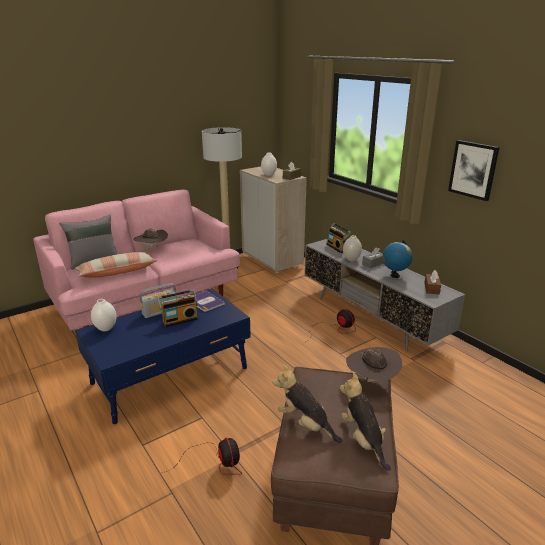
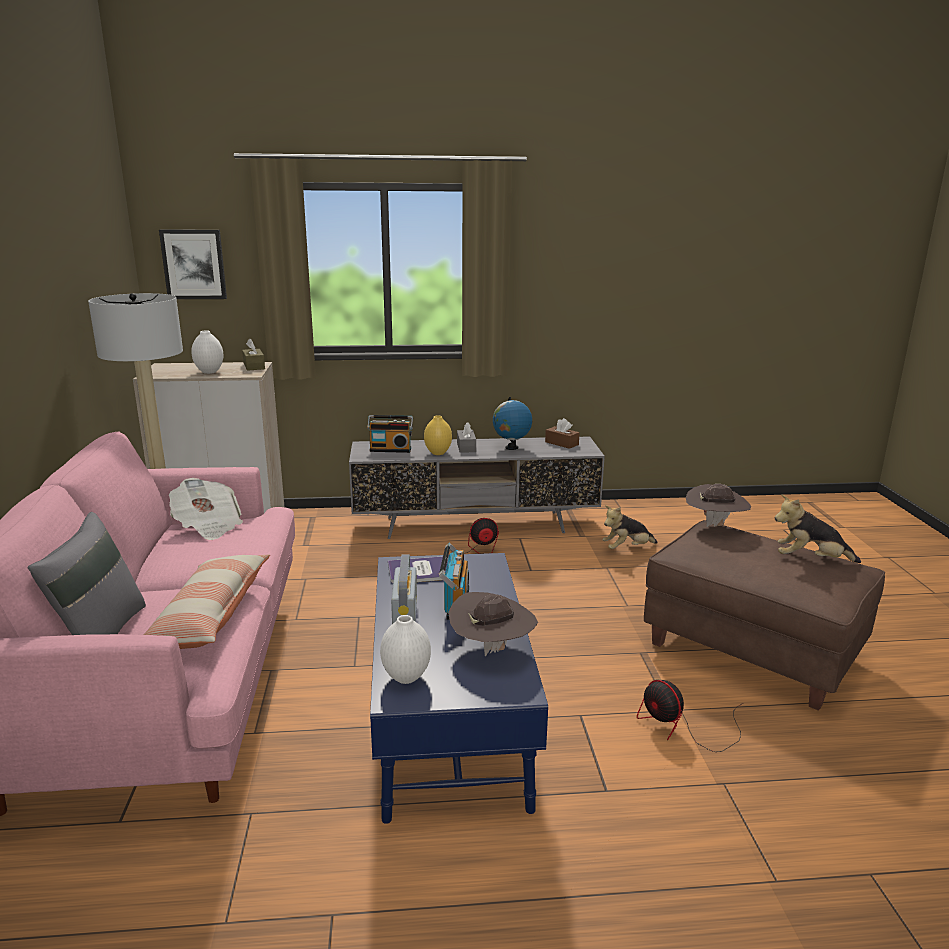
camera: 60 degrees left, 5 degrees down
(152, 249) = (160, 565): brown hat -> brown hat (492, 648)
(194, 244) = (208, 526): none -> newspaper
(216, 462) = (683, 727): fan -> fan turned 135 degrees counterclockwise
(305, 424) = (777, 578): plush toy -> plush toy (627, 548)
(351, 259) = (437, 453): white vase -> yellow vase
(473, 170) = (557, 288): picture -> picture (194, 264)

